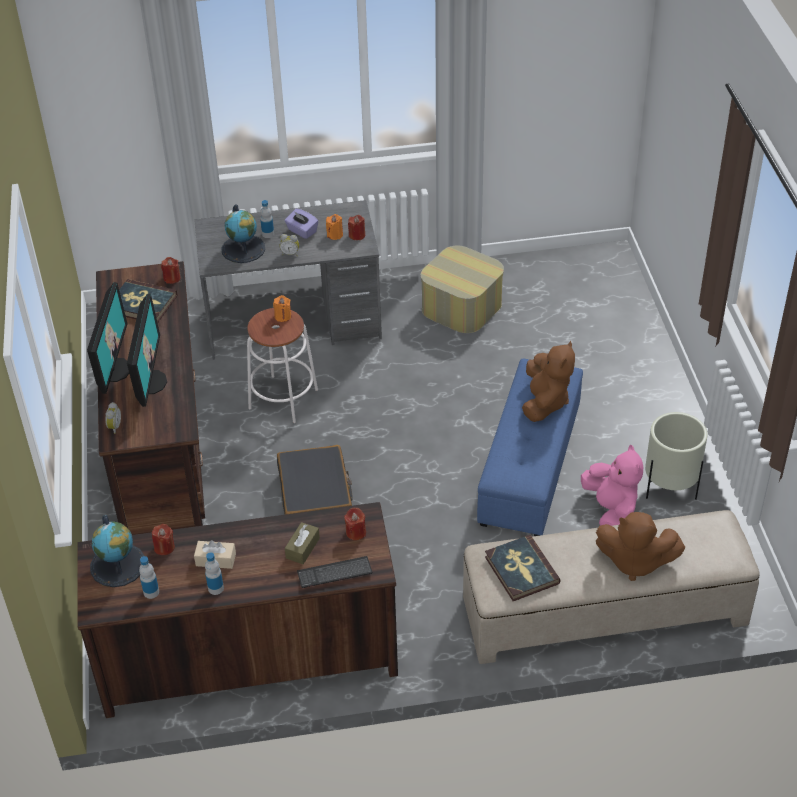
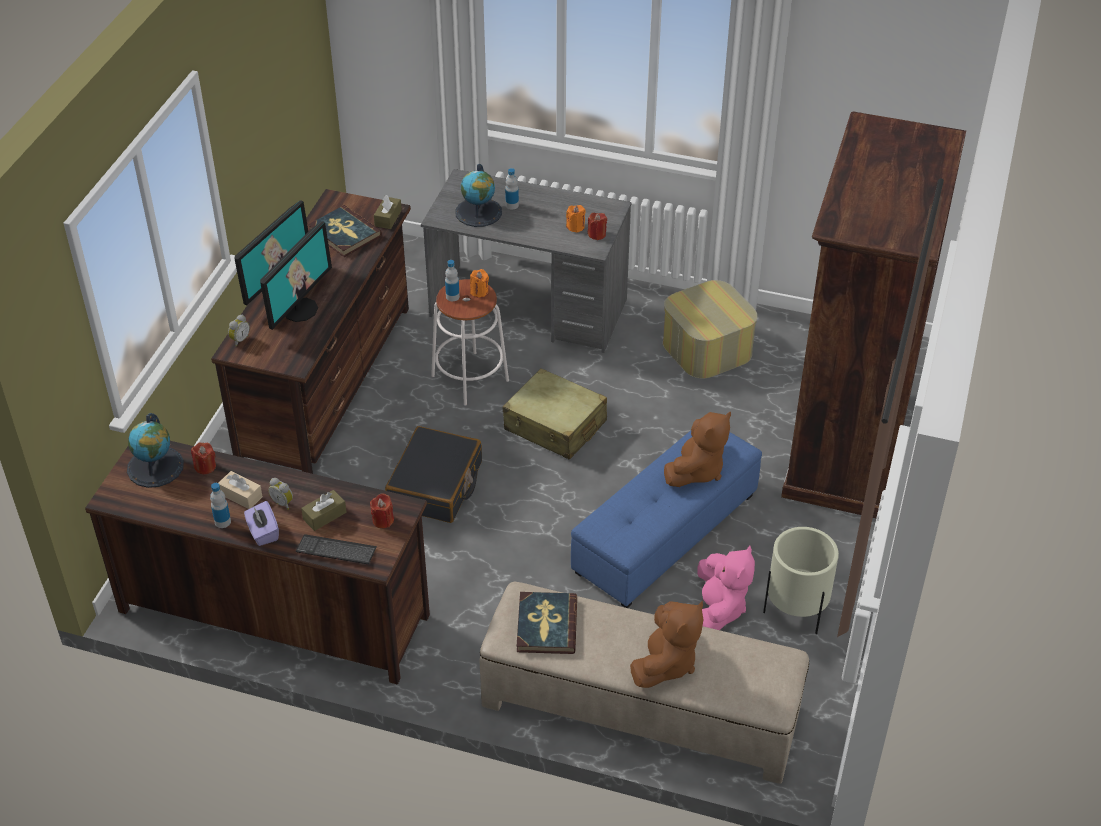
camera: 25 degrees right, 0 degrees up
(151, 592) = (166, 503): bottle -> bottle (452, 296)
(172, 278) = (388, 218): red candle -> brown tissue box
(290, 253) = (519, 231): alarm clock -> alarm clock (283, 502)
(302, 231) = (546, 213): purple tissue box -> purple tissue box (263, 532)
(382, 412) = (555, 426): none -> beige suitcase
(619, 344) = (846, 444): none -> brown wardrobe
(634, 561) = (666, 663): brown plush toy -> brown plush toy turned 105 degrees counterclockwise

